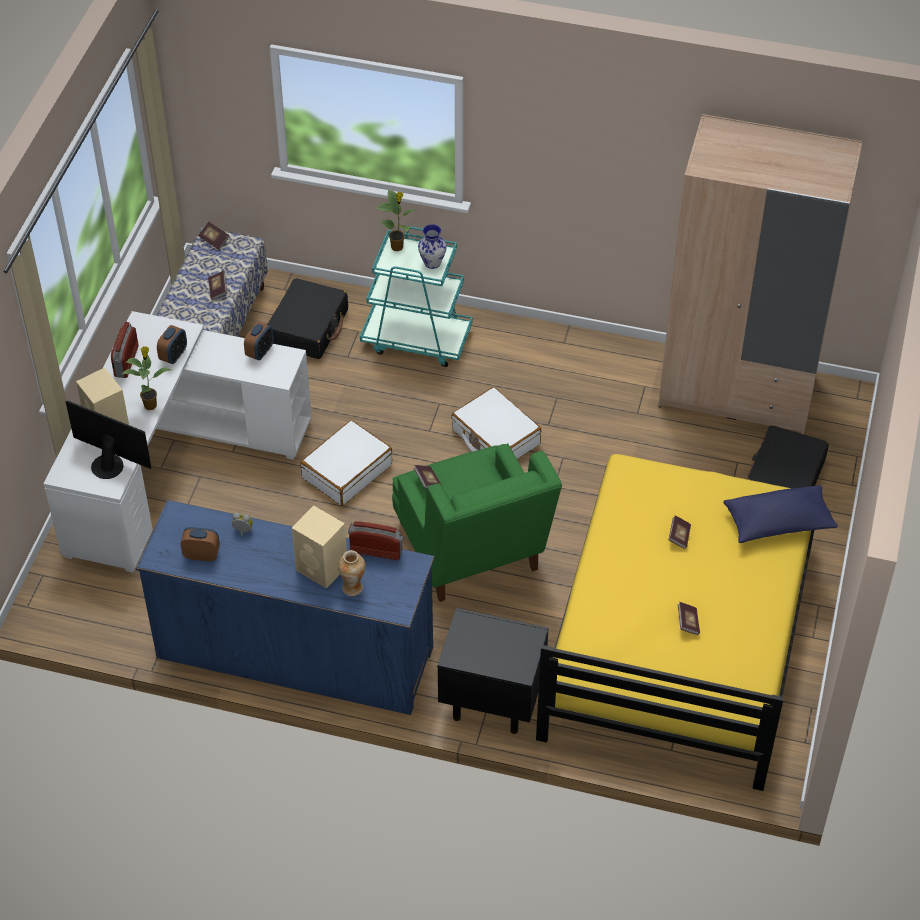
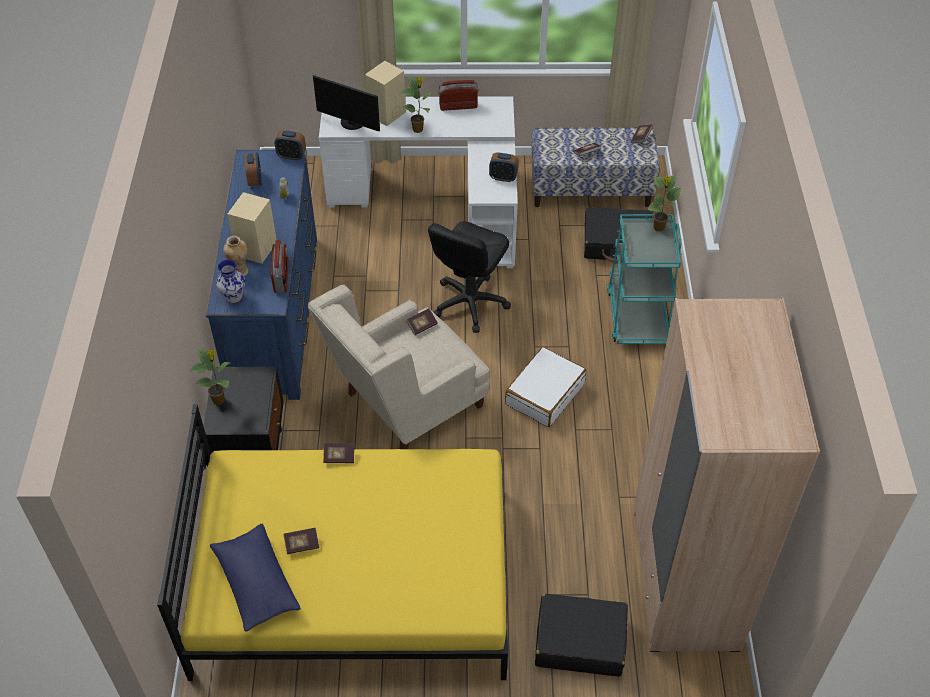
camera: 75 degrees right, 0 degrees up
(109, 464) = (351, 123): monitor -> monitor turned 105 degrees clockwise
(173, 356) = (474, 129): alarm clock -> alarm clock (291, 156)
(346, 471) = (469, 303): white suitcase -> black office chair
(432, 263) = (650, 254): vase -> vase (233, 297)
(473, 555) = (405, 406): green armchair -> beige armchair
(488, 664) = (219, 400): none -> potted plant
(679, 536) = (407, 520): book -> book (339, 457)
(778, 523) = (448, 604): blue pillow -> blue pillow (256, 584)

